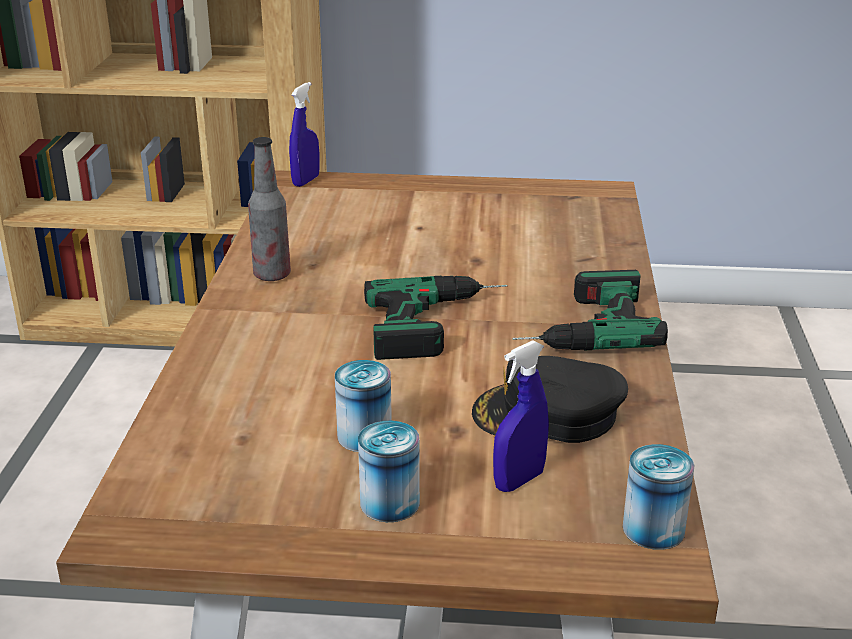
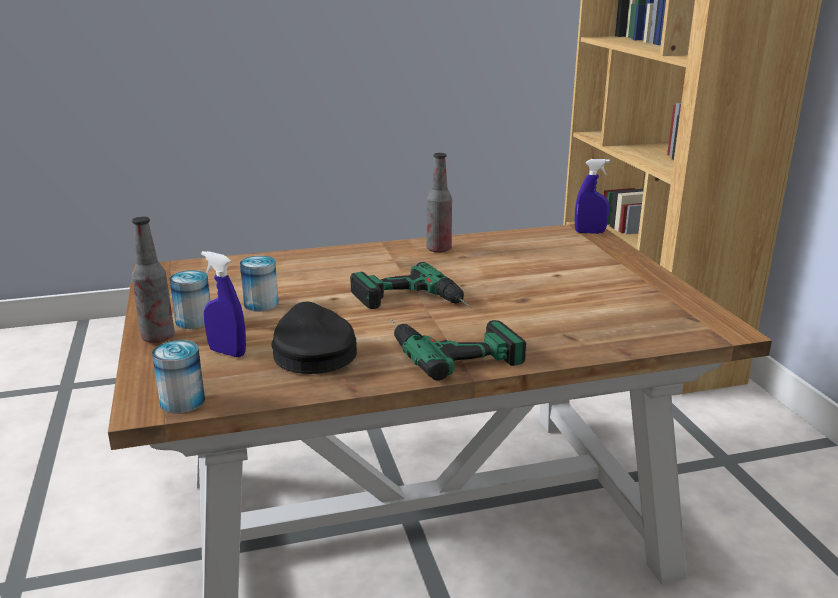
camera: 70 degrees right, 5 degrees down
(433, 542) = (158, 337): none -> bottle

